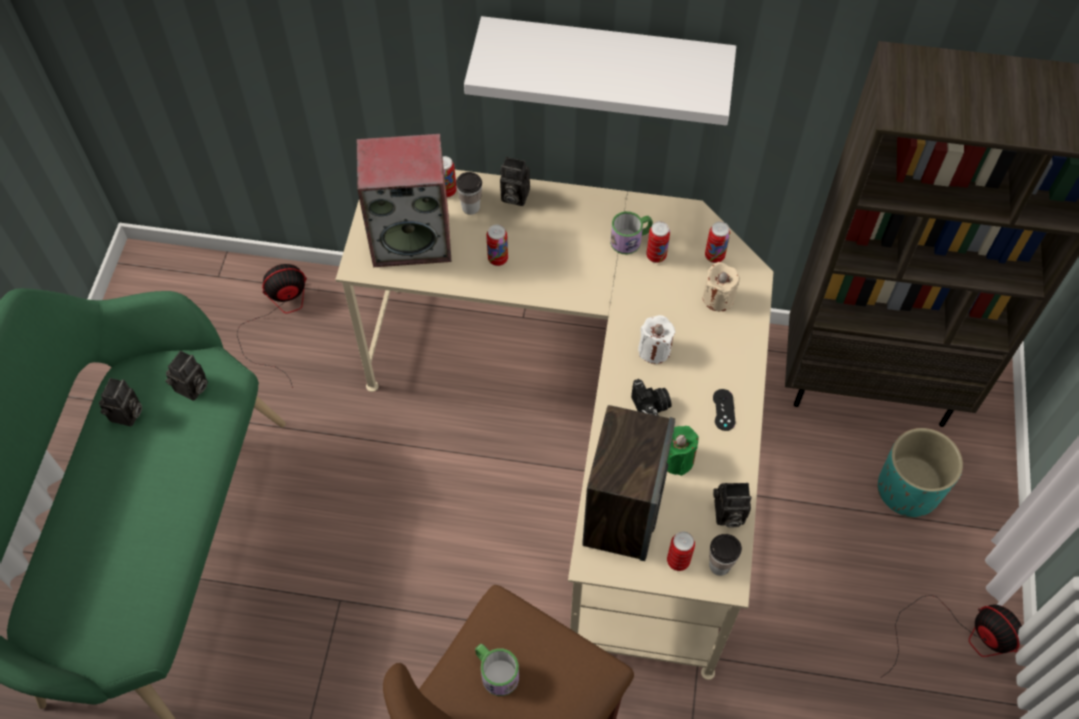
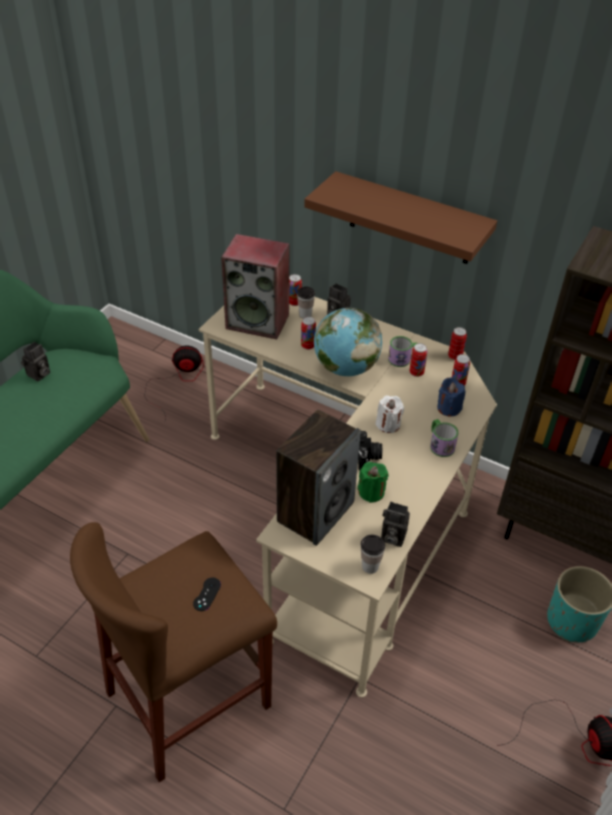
camera: 20 degrees right, 15 degrees down
(192, 389) = (85, 372): camera -> none
(495, 672) = (176, 580): mug -> mug (440, 444)
(563, 279) = (345, 368): none -> globe
(605, 60) = (410, 219): white shelf -> brown shelf
(678, 561) = (340, 553): can -> can (455, 356)
(718, 298) = (448, 408): beige candle -> blue candle
(723, 410) = (420, 473): black game controller -> black game controller (207, 594)

